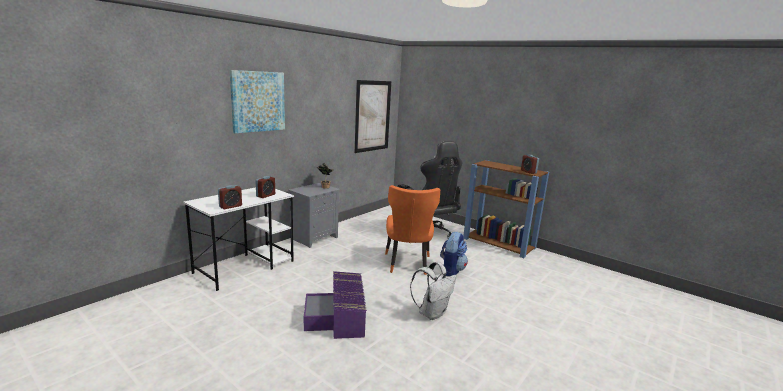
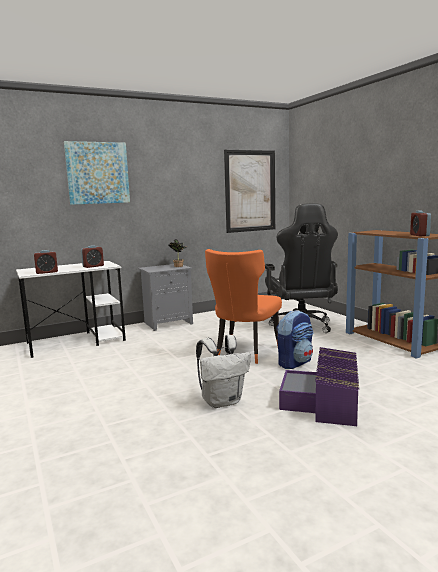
camera: 25 degrees right, 5 degrees down
(338, 317) = (114, 391): purple storage box -> purple storage box (324, 401)

